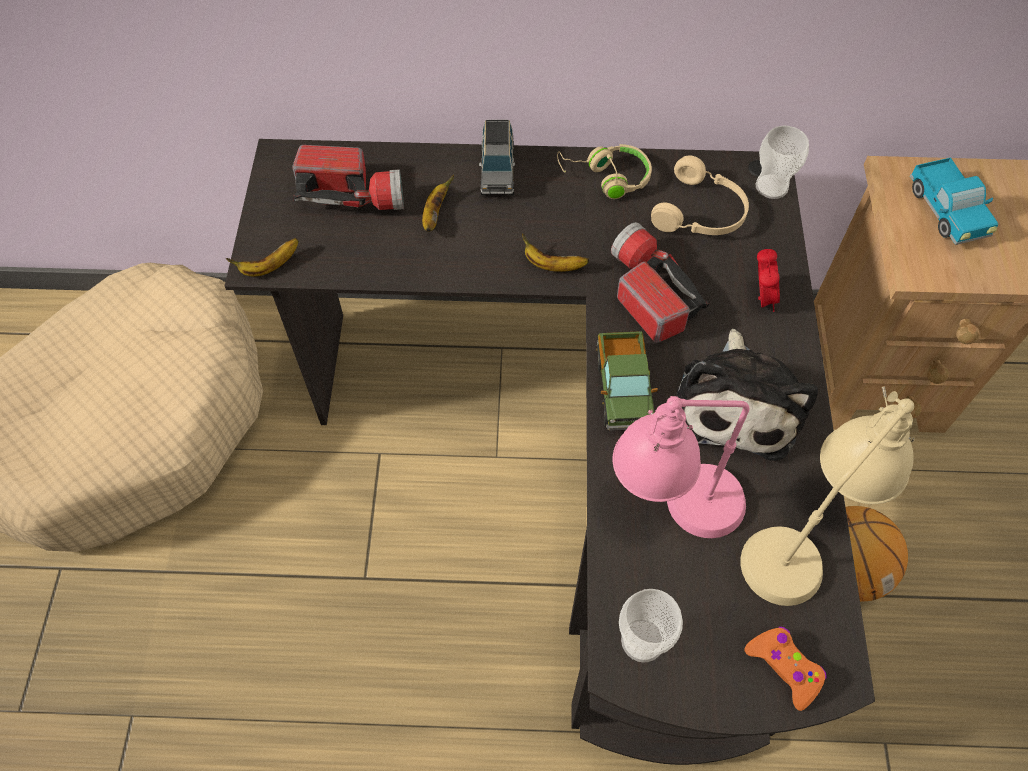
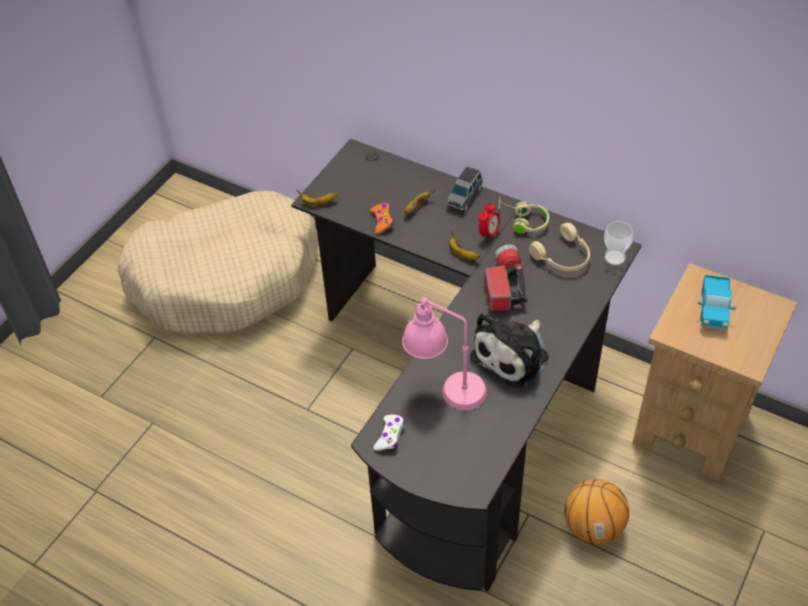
camera: 30 degrees right, 10 degrees down
(353, 194) = (380, 182): flashlight -> none
(623, 388) = (458, 325): toy truck -> none
(642, 640) = (390, 435): cup -> white game controller
(761, 298) = (565, 311): alarm clock -> alarm clock (488, 234)
(784, 667) = (451, 476): orange game controller -> orange game controller (382, 221)
(802, 540) = (501, 428): beige table lamp -> none

